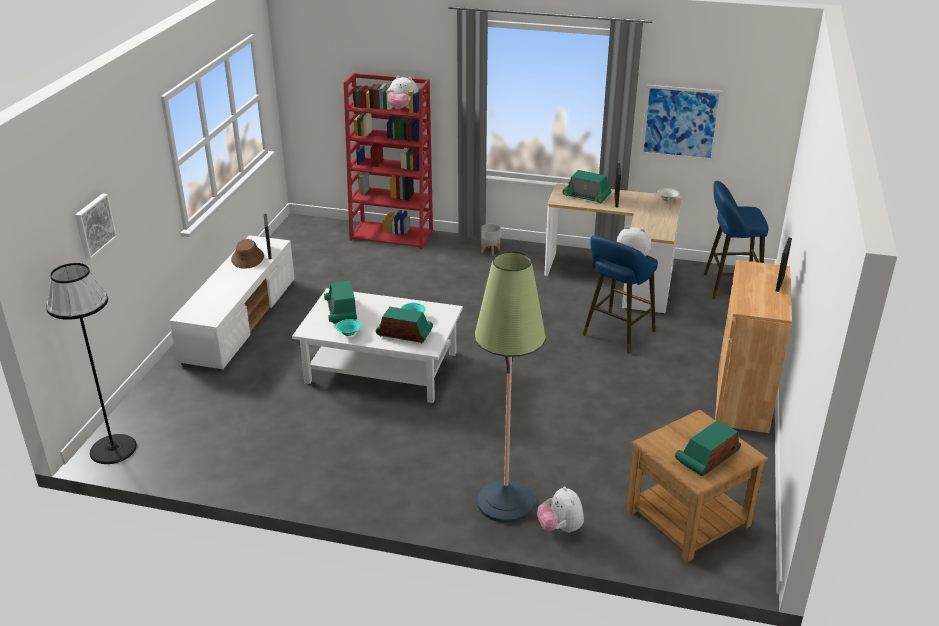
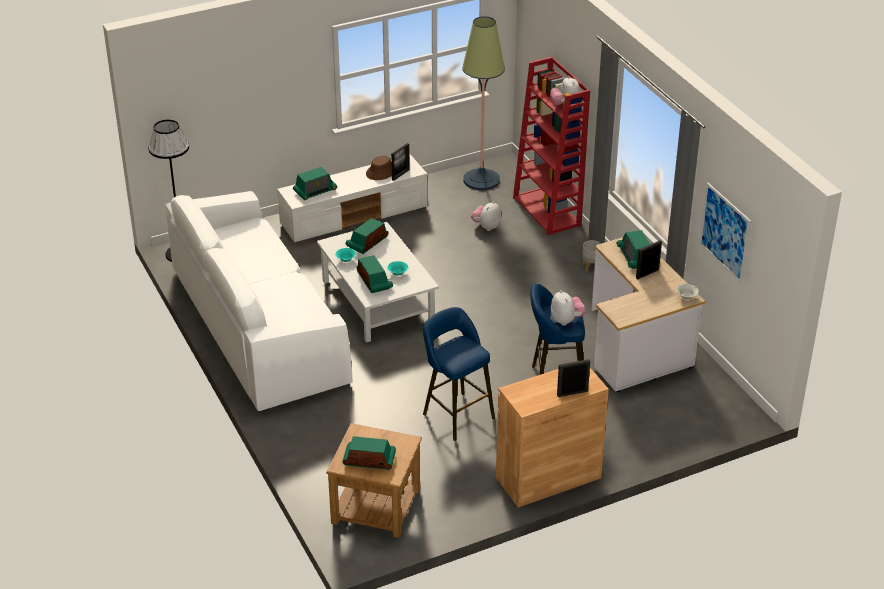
camera: 50 degrees right, 5 degrees up
(93, 225) = (224, 101): picture -> none
(212, 302) = (315, 191): none -> radio
(313, 456) = (258, 326): none -> white sofa
(505, 502) = (303, 422): floor lamp -> floor lamp (481, 180)
(560, 528) = (304, 456): plush toy -> plush toy (486, 227)
(728, 286) = (708, 407): blue stool -> blue stool (456, 414)

